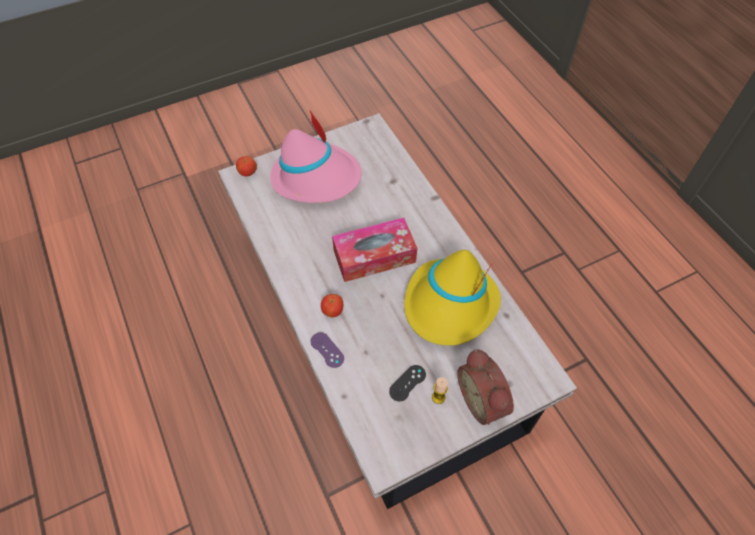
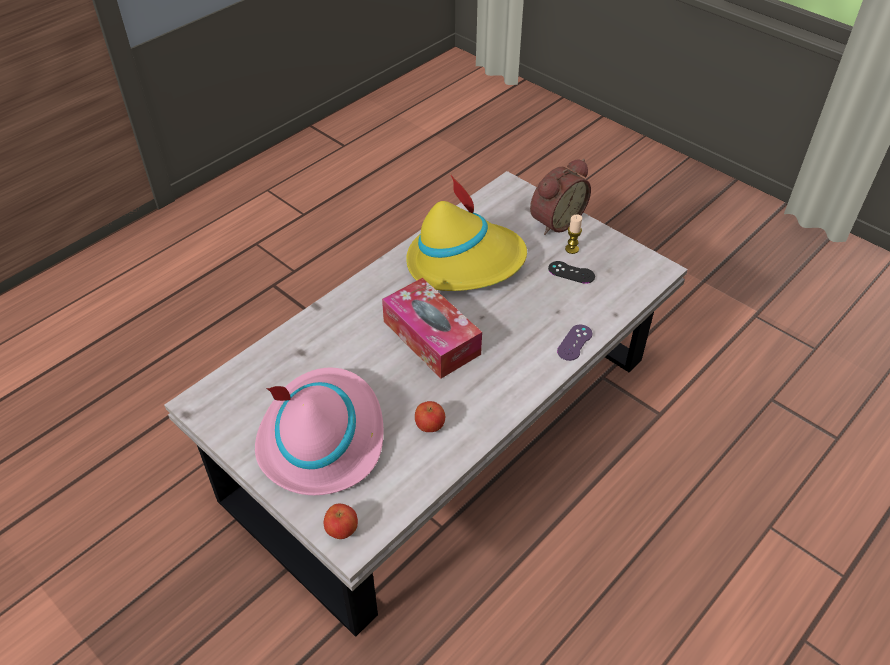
camera: 110 degrees left, 10 degrees down
(333, 311) = (525, 352): apple -> apple (430, 426)

